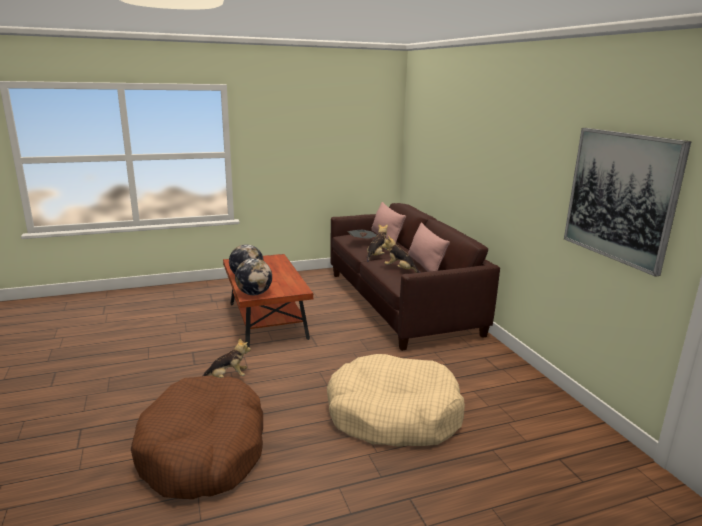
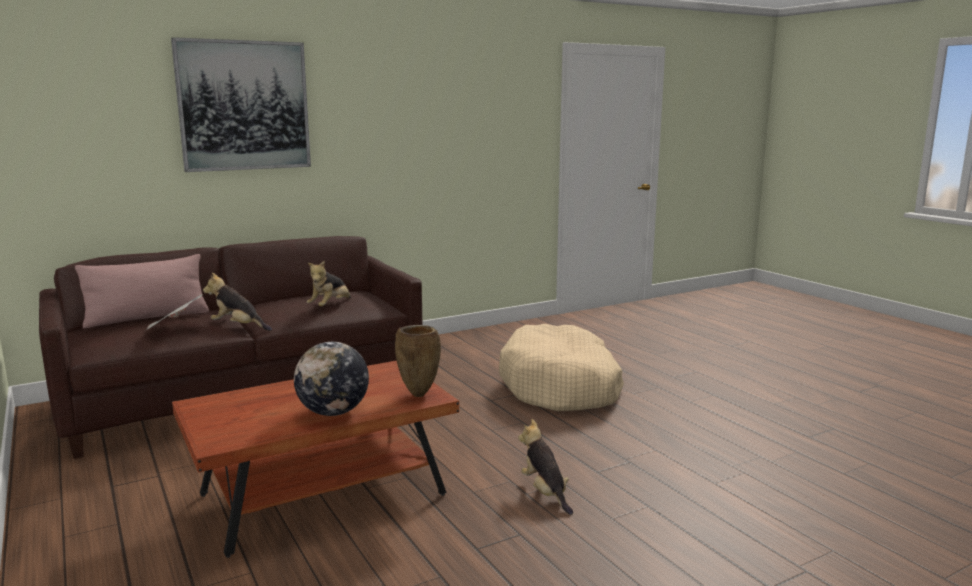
camera: 100 degrees left, 5 degrees down
(203, 450) = (711, 473): brown dog bed -> none
(254, 293) = (419, 394): globe -> brown vase
(425, 265) = (308, 297): pink pillow -> none
(620, 197) = (493, 130): picture -> picture (244, 106)

